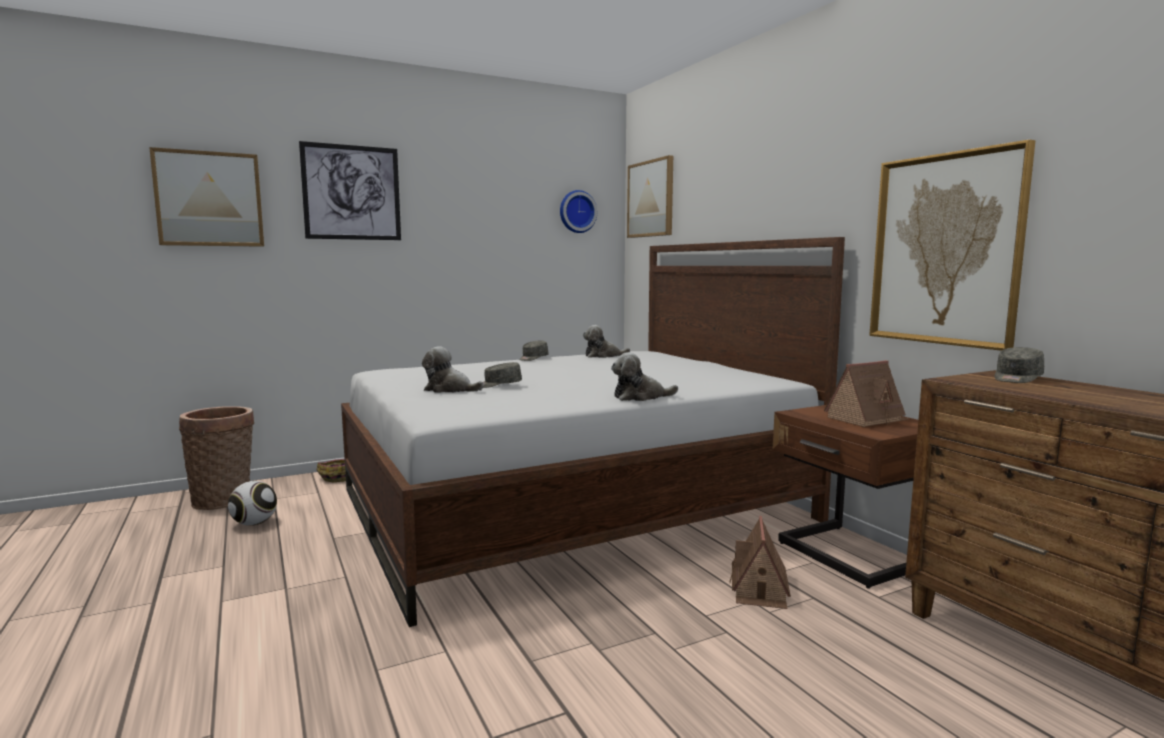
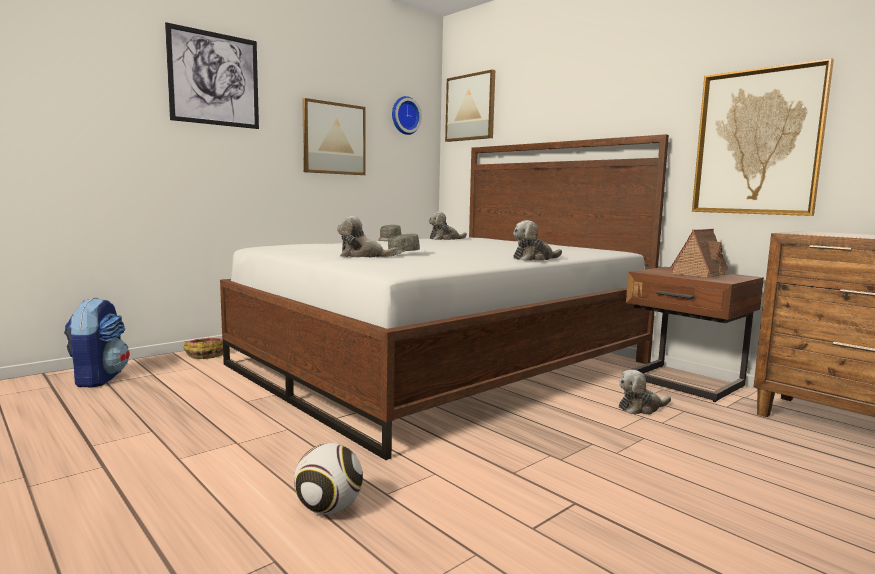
camera: 15 degrees left, 0 degrees up
(209, 199) = (74, 71): picture -> picture (334, 138)
(224, 499) = (99, 378): basket -> backpack
(254, 523) = (152, 395): football -> football (328, 509)
(759, 587) = (641, 408): toy house -> plush toy
(1016, 378) = (828, 233): grey cap -> none

